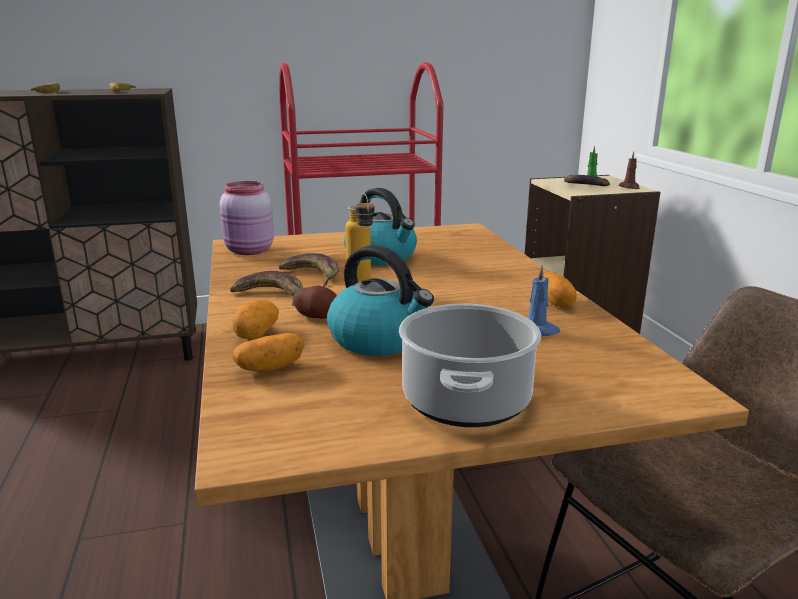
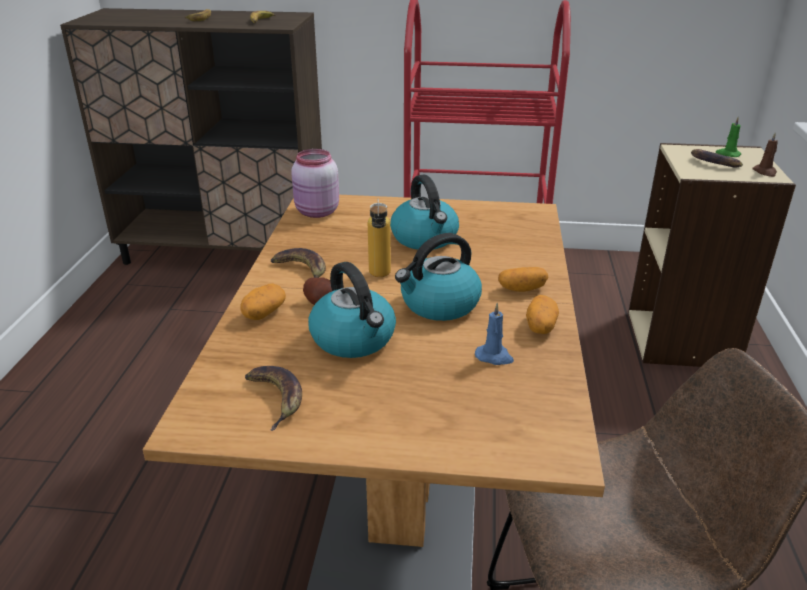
camera: 20 degrees right, 10 degrees up
(270, 368) = (252, 351): potato -> potato (522, 289)
(312, 275) = (350, 252): banana -> banana (276, 398)
(443, 301) = (439, 304): none -> kettle
(465, 400) = (374, 417): cooking pot -> none

